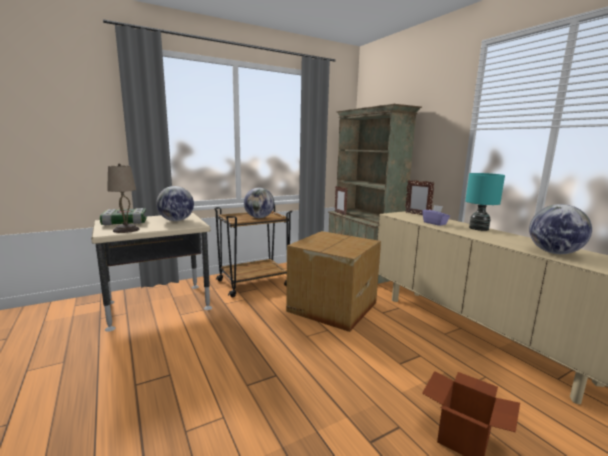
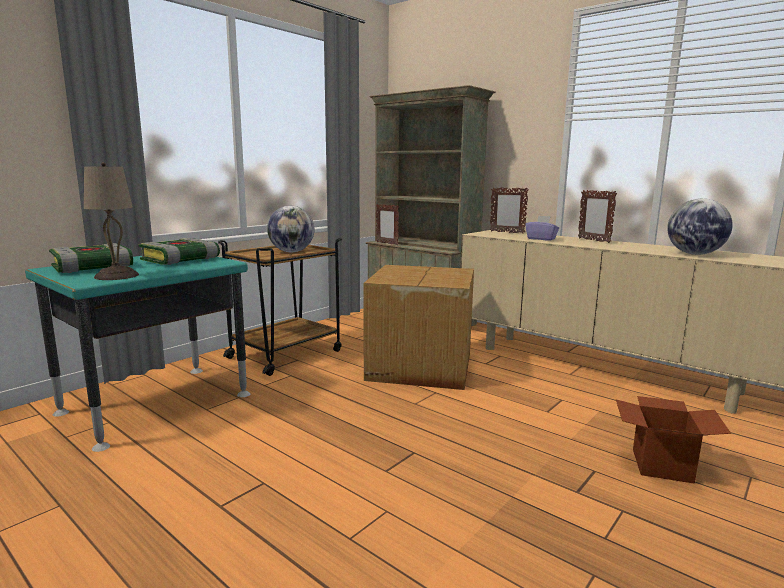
camera: 20 degrees left, 0 degrees up
(158, 305) = (156, 402): beige desk -> turquoise desk
(176, 220) = (180, 260): globe -> book
(478, 228) = (593, 240): turquoise table lamp -> picture frame

